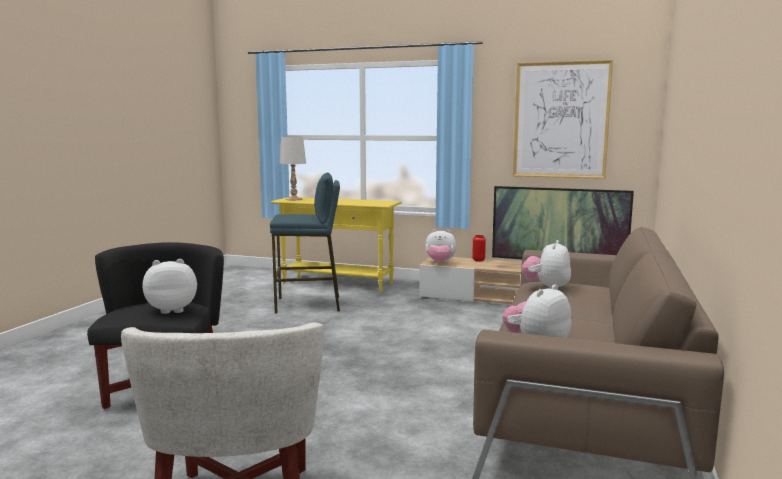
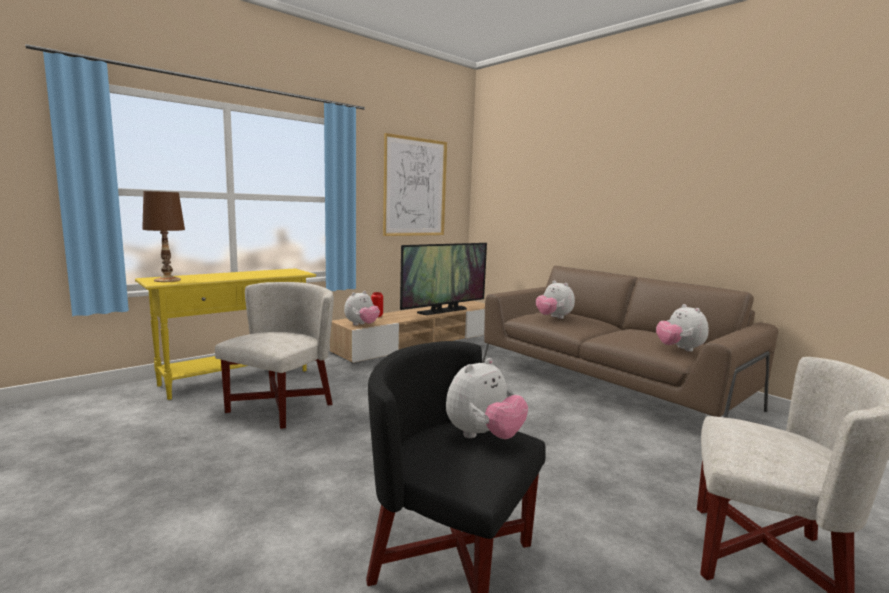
camera: 60 degrees left, 0 degrees up
(172, 310) = (483, 436): plush toy -> plush toy turned 150 degrees counterclockwise
(294, 199) = (168, 280): white table lamp -> brown table lamp
(308, 304) = (280, 407): blue stool -> white armchair

